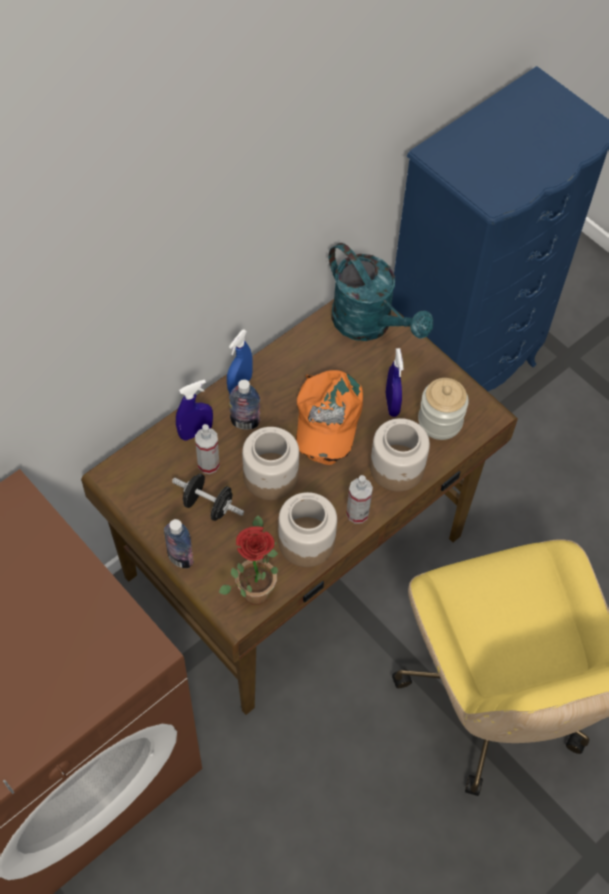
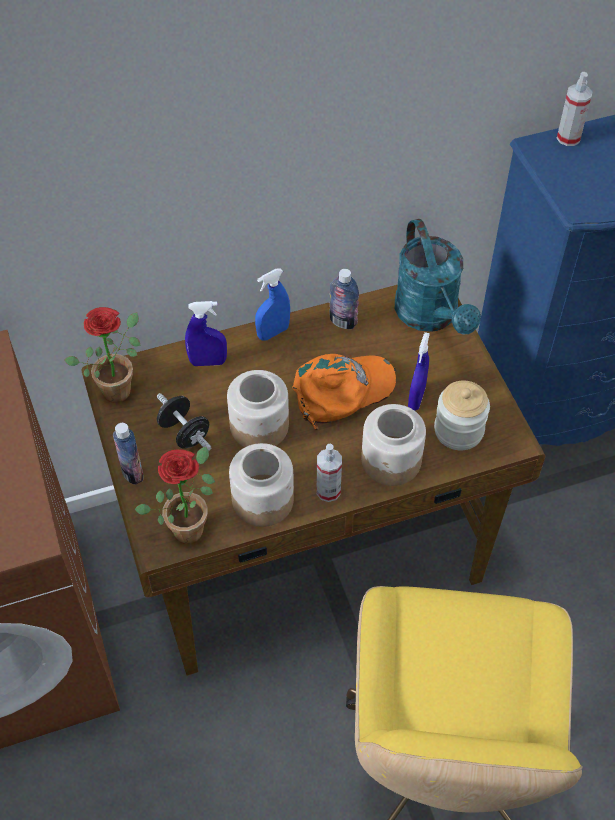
camera: 25 degrees right, 5 degrees down
(126, 483) = (119, 386): none -> potted plant
(208, 464) = (205, 395): spray bottle -> spray bottle (568, 138)
(245, 422) = (260, 368): bottle -> bottle (343, 322)
(326, 419) = (342, 391): orange cap -> orange cap turned 150 degrees counterclockwise

